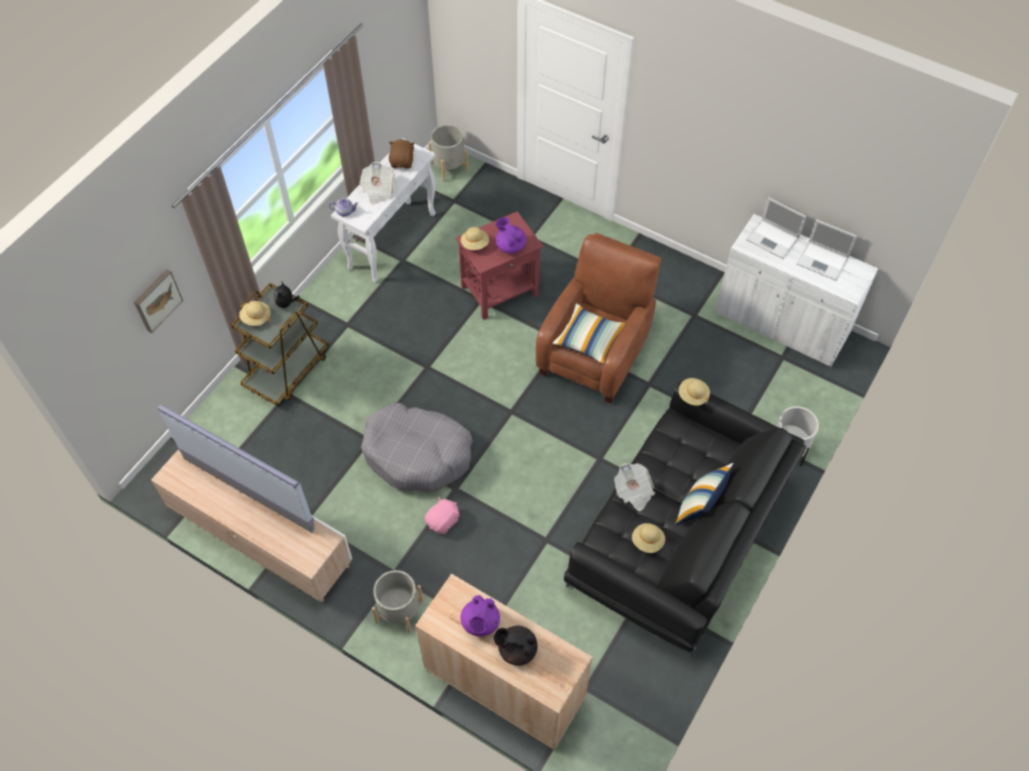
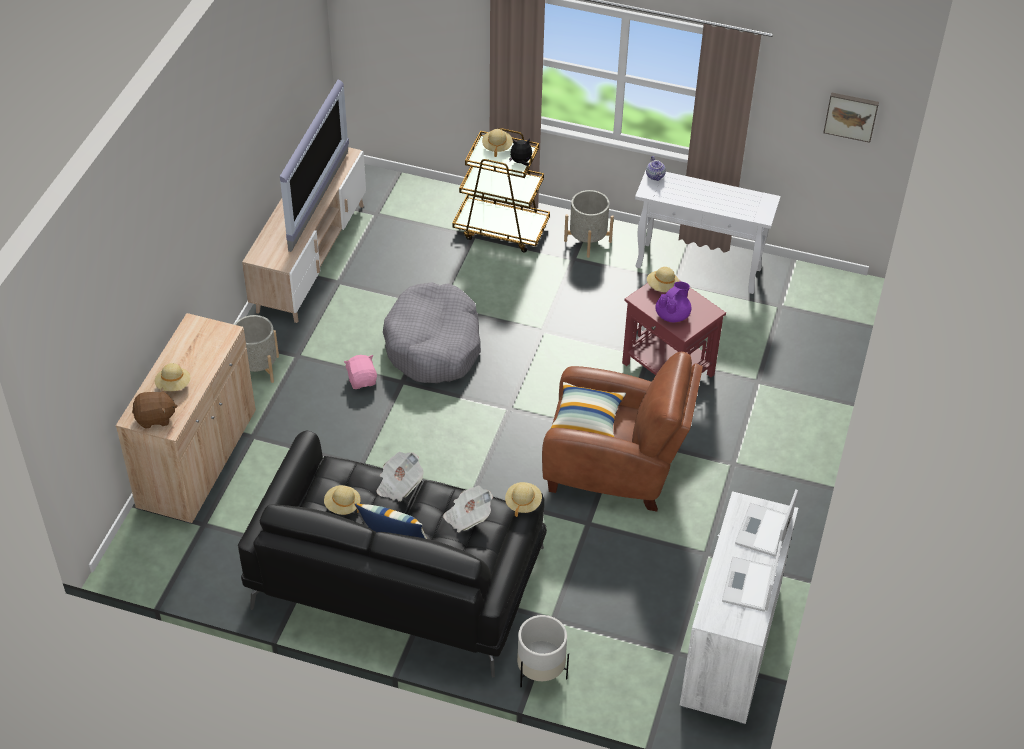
camera: 75 degrees right, 10 degrees down
(156, 300) = (442, 43): picture -> picture (851, 115)
(378, 190) = (696, 193): newspaper -> newspaper (467, 517)
(402, 162) = (745, 203): brown plush toy -> brown plush toy (155, 418)
(443, 521) = (362, 380): pink plush toy -> pink plush toy turned 135 degrees counterclockwise
(449, 167) = (828, 292): grey planter -> grey planter (587, 241)
(480, 623) = (196, 355): purple teapot -> none
(516, 649) = (173, 385): black teapot -> beige hat

